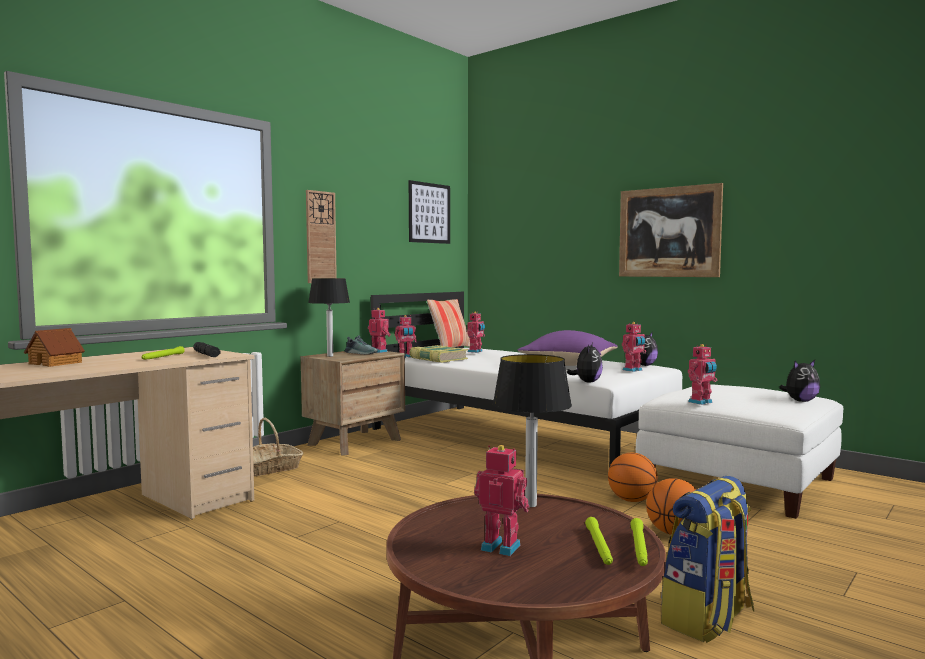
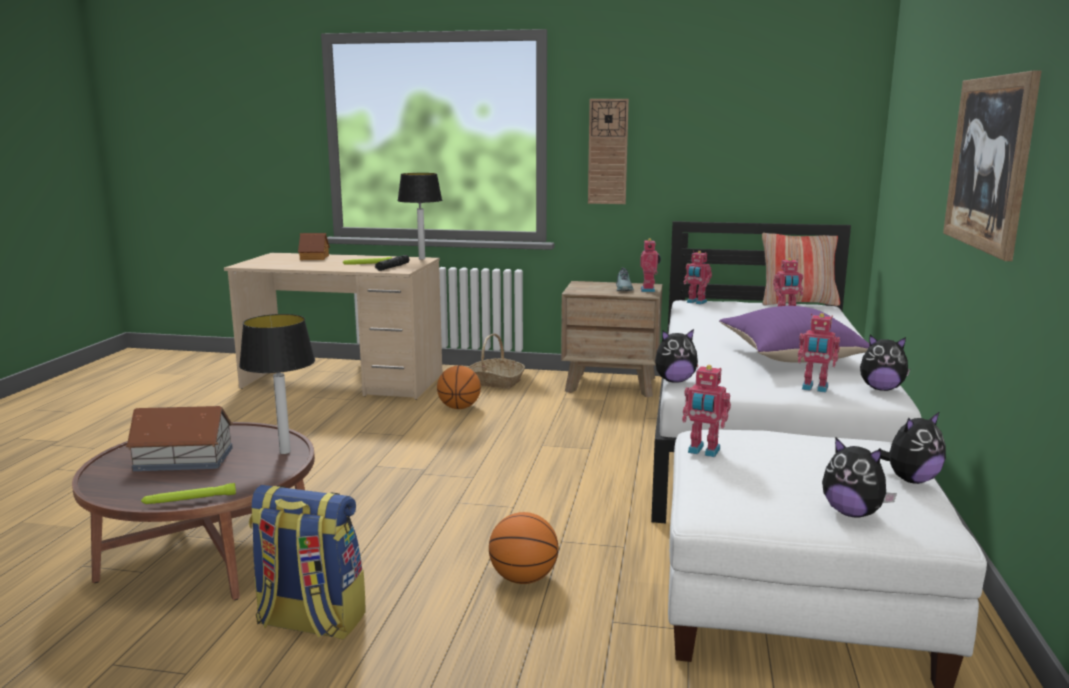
camera: 60 degrees right, 10 degrees up
(329, 356) = (587, 285): table lamp -> table lamp (422, 258)
(429, 213) = (797, 111): picture -> none
(438, 359) = (706, 312): book -> none
(501, 546) = (183, 459): toy robot -> toy house
(599, 547) = (194, 487): green flashlight -> none
(632, 500) = (608, 540): basketball -> basketball (459, 408)
(763, 388) = (910, 480): none -> plush toy

